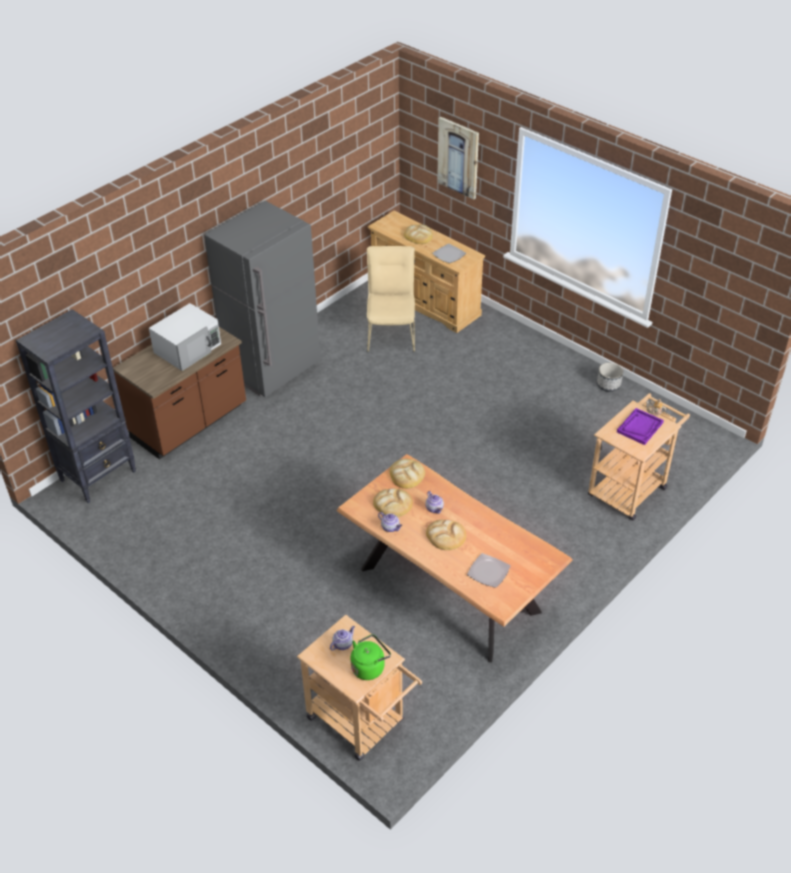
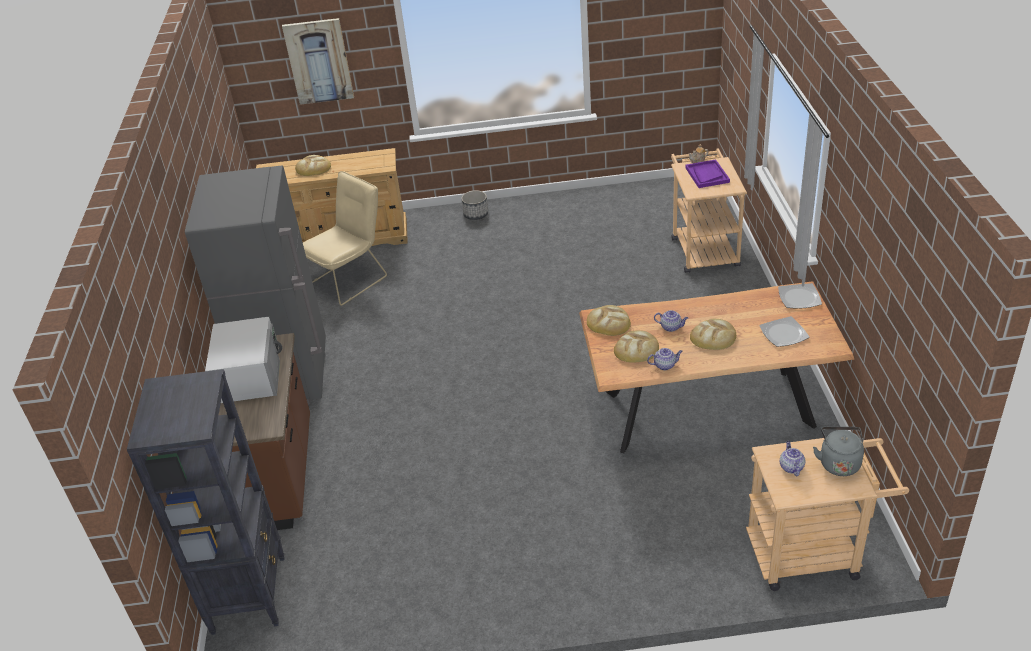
camera: 45 degrees left, 5 degrees down
(369, 667) = (838, 462): green kettle -> grey kettle
(391, 333) = (351, 278): beige chair -> beige chair turned 90 degrees clockwise
(448, 255) = (364, 165): plate -> plate (799, 298)
(608, 385) = (579, 200): planter -> planter (476, 214)

